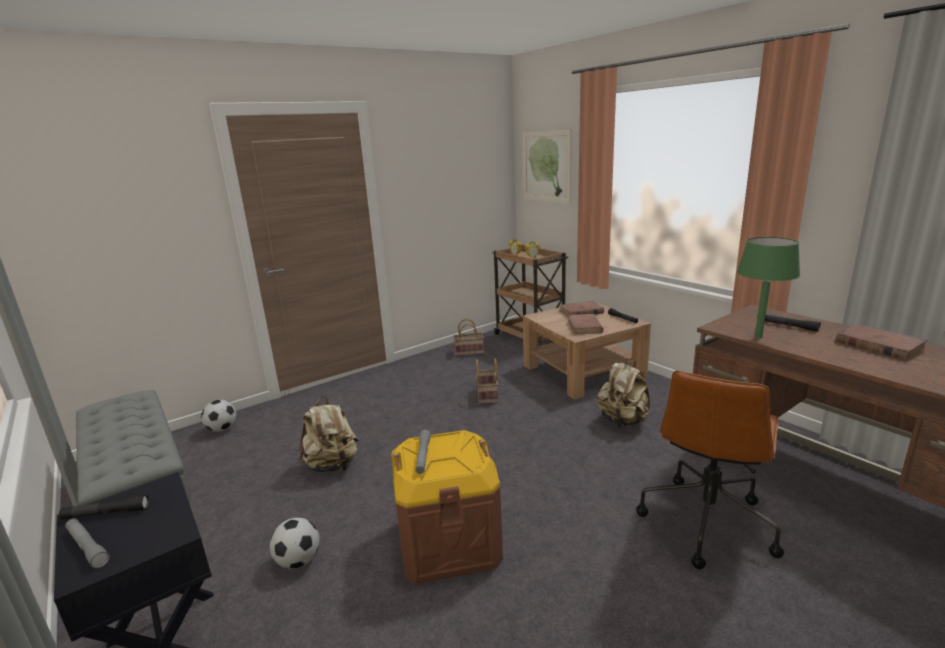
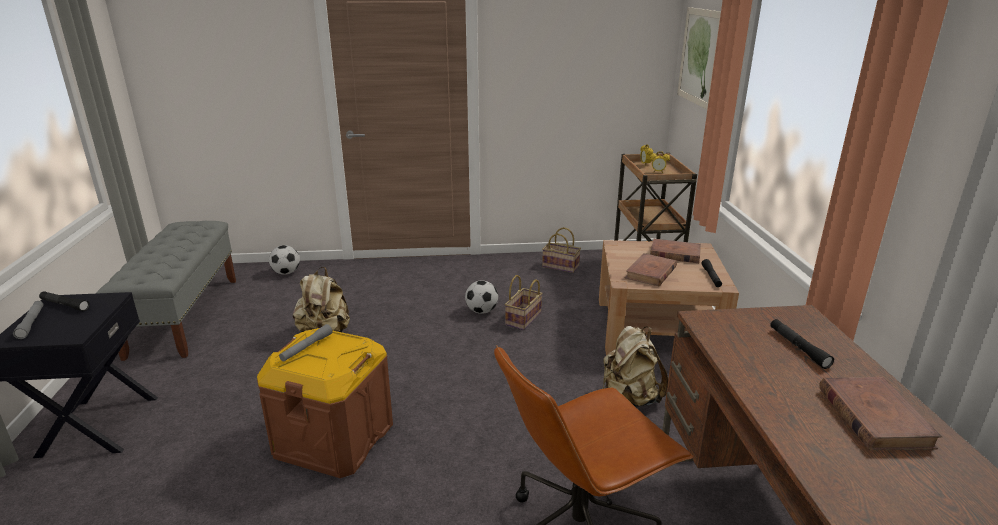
camera: 30 degrees right, 5 degrees up
(298, 561) = (224, 401): football -> football (481, 311)
(758, 337) = (727, 347): green table lamp -> none

